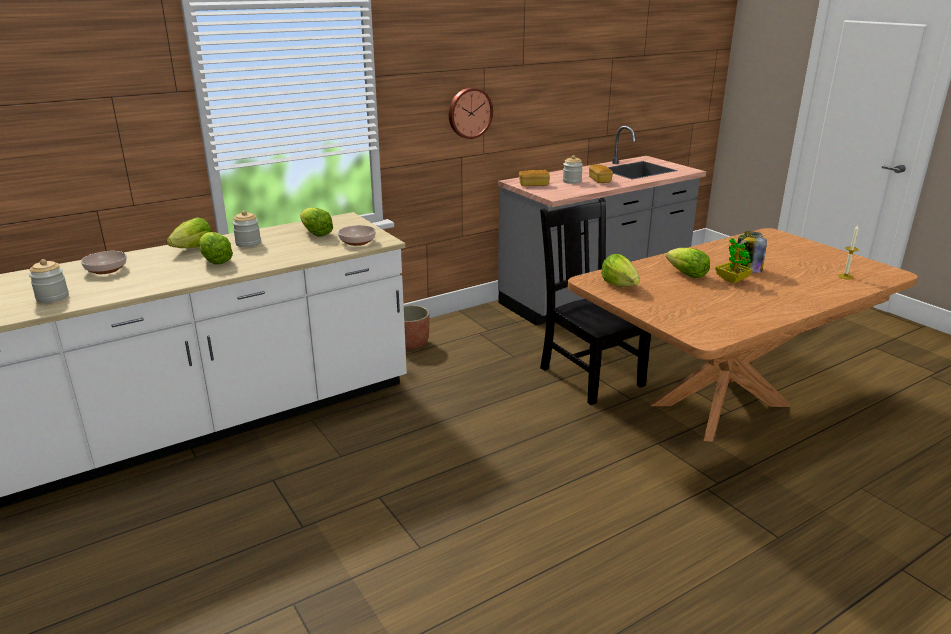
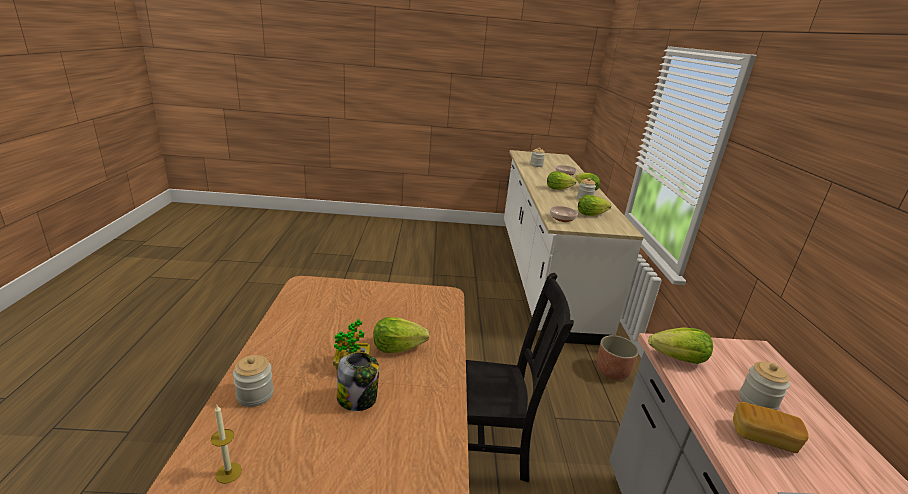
camera: 120 degrees right, 0 degrees up
(469, 113) = (782, 229): wall clock -> none
(533, 185) = (732, 355): bread -> none
(619, 285) = (421, 302): lettuce -> lettuce (678, 359)
(812, 293) = (255, 395): none -> jar

